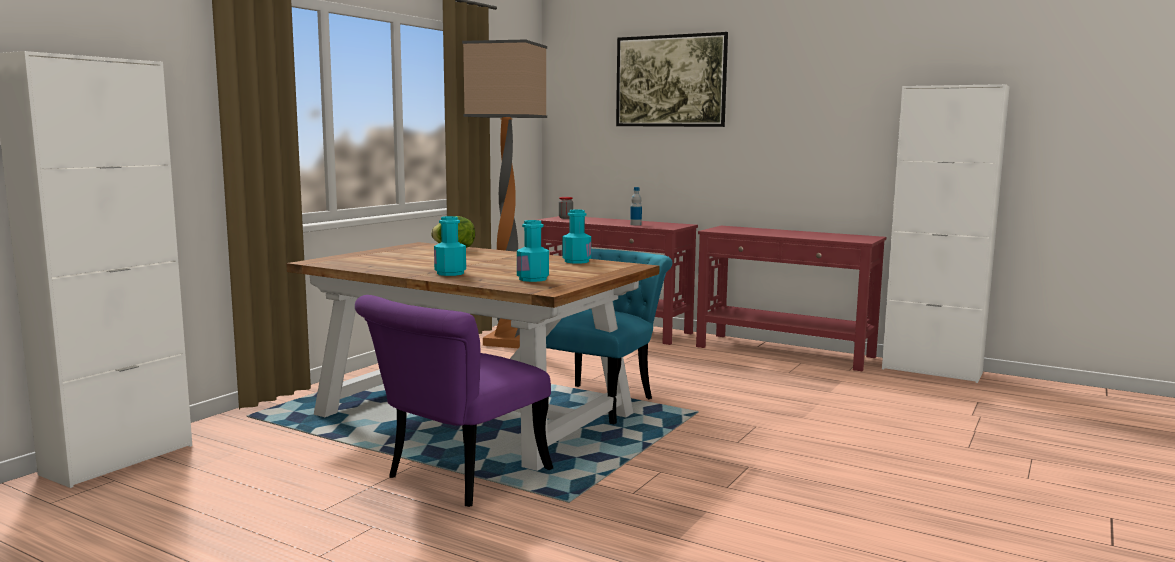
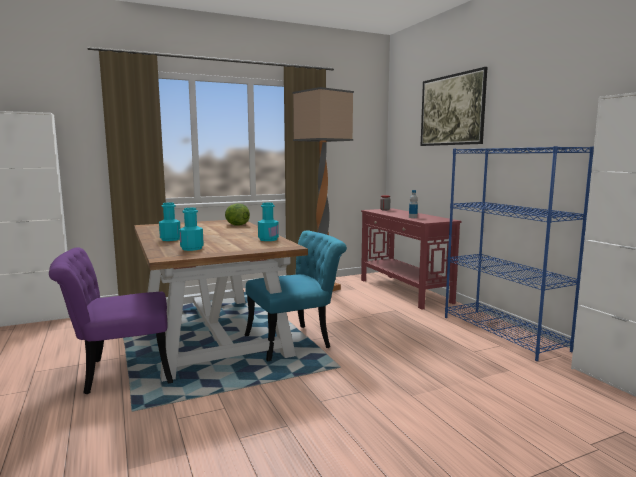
camera: 35 degrees right, 0 degrees up
(785, 352) = (503, 333): red console table -> blue bookcase

